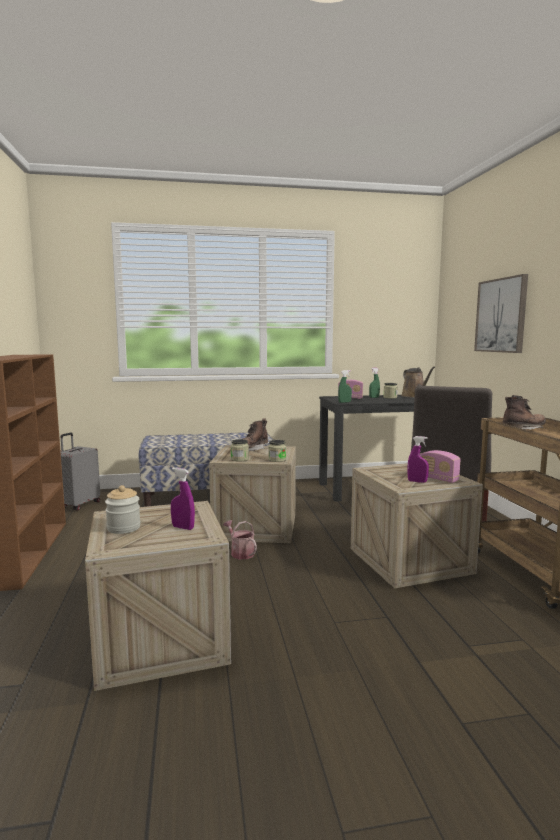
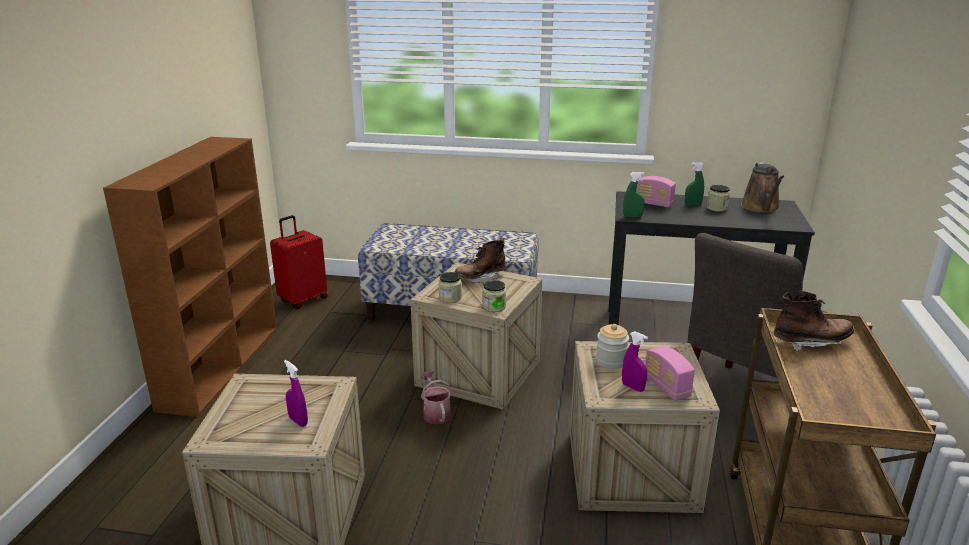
camera: 20 degrees right, 15 degrees up
(78, 505) = (303, 300): grey suitcase -> red suitcase
(123, 528) = (243, 409): jar -> jar (611, 361)
(501, 315) = (889, 118): picture -> none

